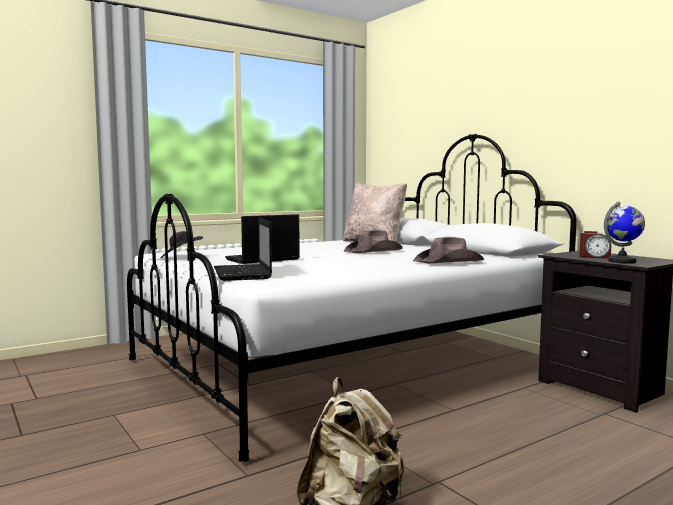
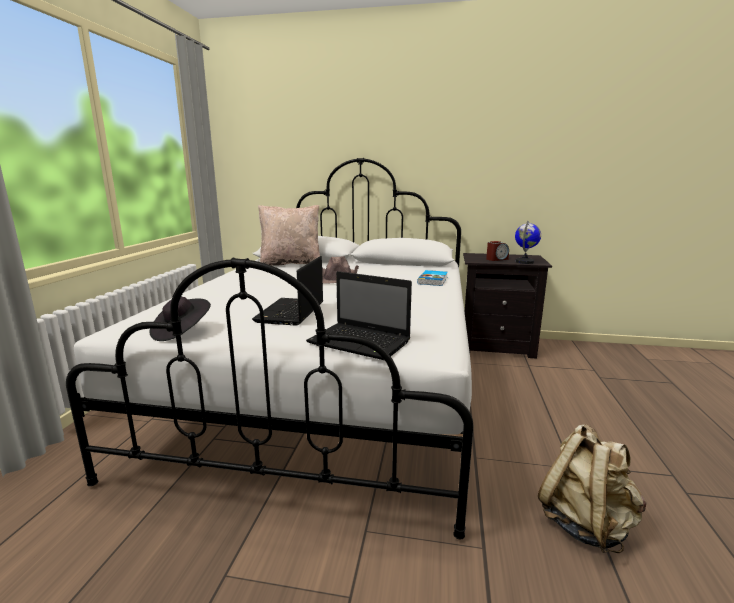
camera: 45 degrees left, 10 degrees up
(449, 262) = (433, 280): brown hat -> book

